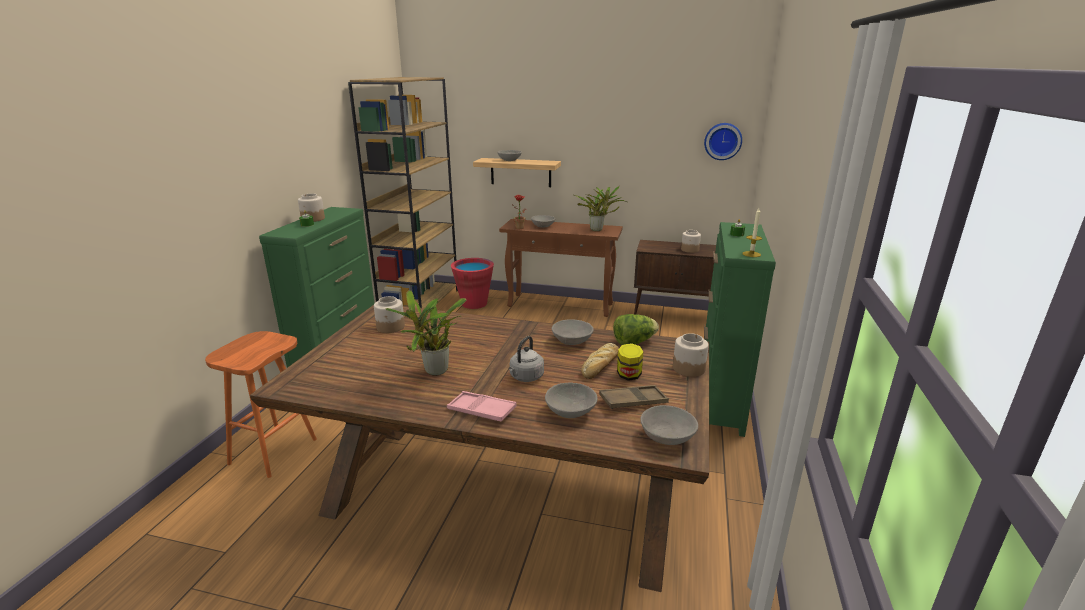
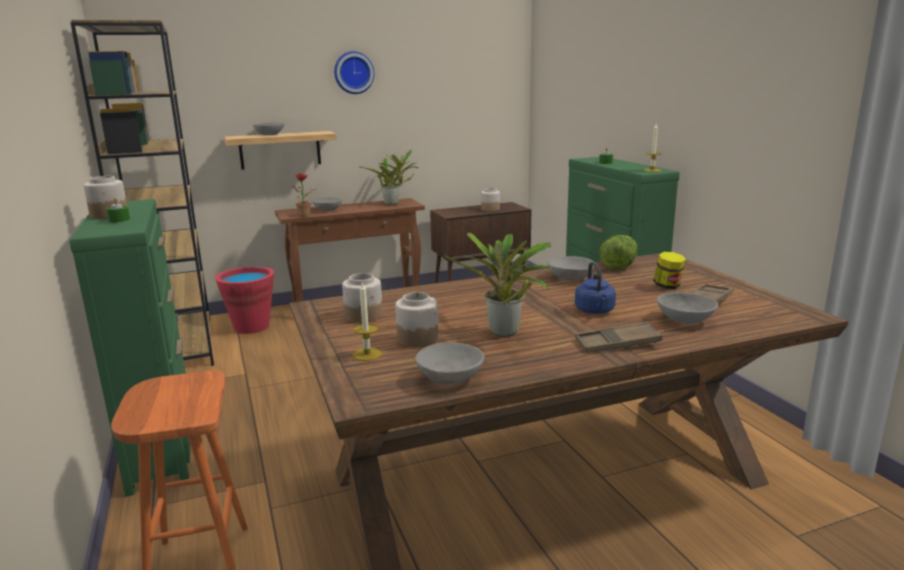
camera: 35 degrees left, 5 degrees down
(340, 357) = (367, 354): none -> candle
(481, 410) = (617, 343): pink tray -> brown tray
(525, 377) = (595, 311): grey kettle -> blue kettle
(600, 365) = (632, 286): bread -> none
(666, 437) = (780, 311): grey bowl -> grey bowl (449, 378)
(688, 368) = (695, 270): jar -> jar (417, 339)
(723, 141) = (496, 95): wall clock -> wall clock (353, 72)

